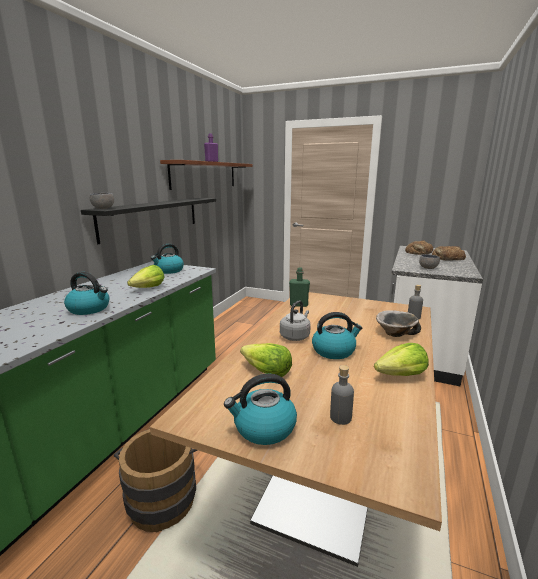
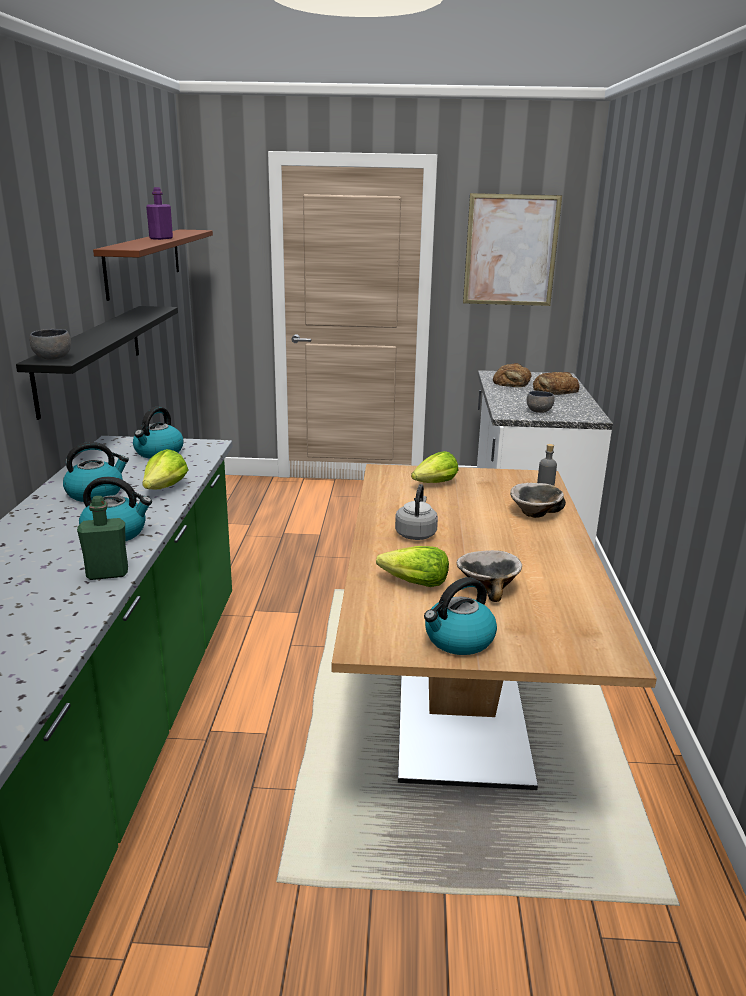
camera: 20 degrees left, 5 degrees up
(163, 496) = (264, 783): brown bucket -> none
(299, 305) = (386, 487): green bottle -> green bottle (107, 573)
(320, 385) = (487, 587): none -> bowl
(334, 350) = (476, 545): kettle -> kettle (96, 493)
(340, 417) = (529, 616): grey bottle -> none
(401, 375) = (566, 563): lettuce -> lettuce (435, 483)
(427, 172) = (511, 250): none -> picture

